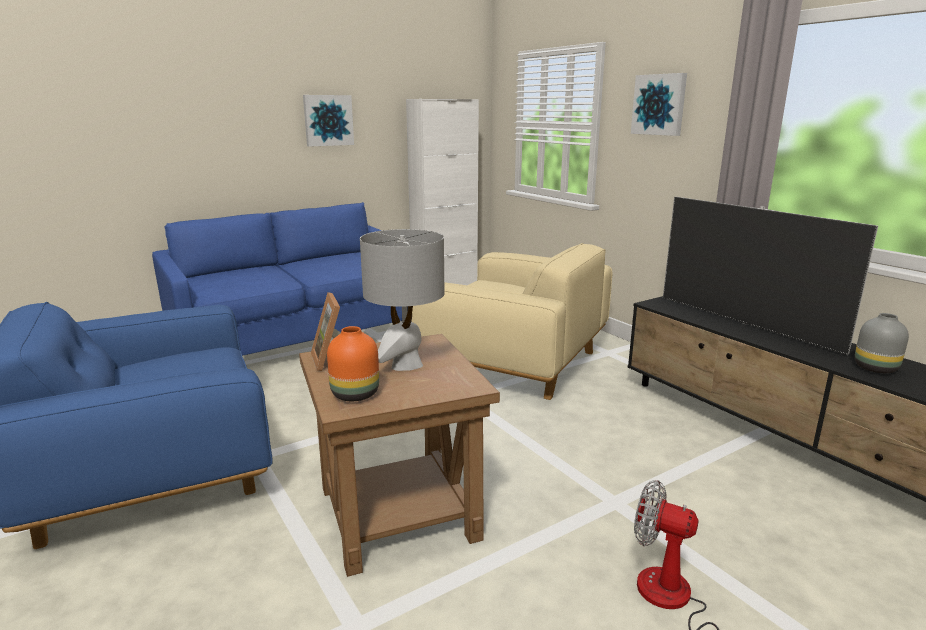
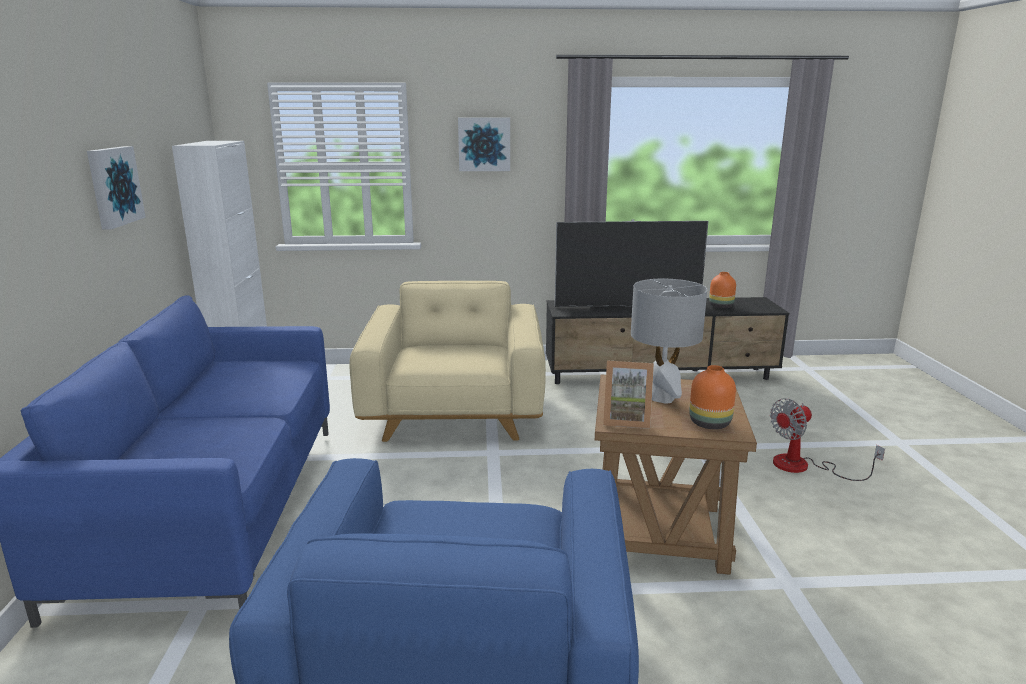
camera: 60 degrees left, 0 degrees up
(513, 362) = (454, 412): beige armchair -> beige armchair turned 60 degrees counterclockwise
(876, 368) = (721, 306): grey vase -> orange vase

